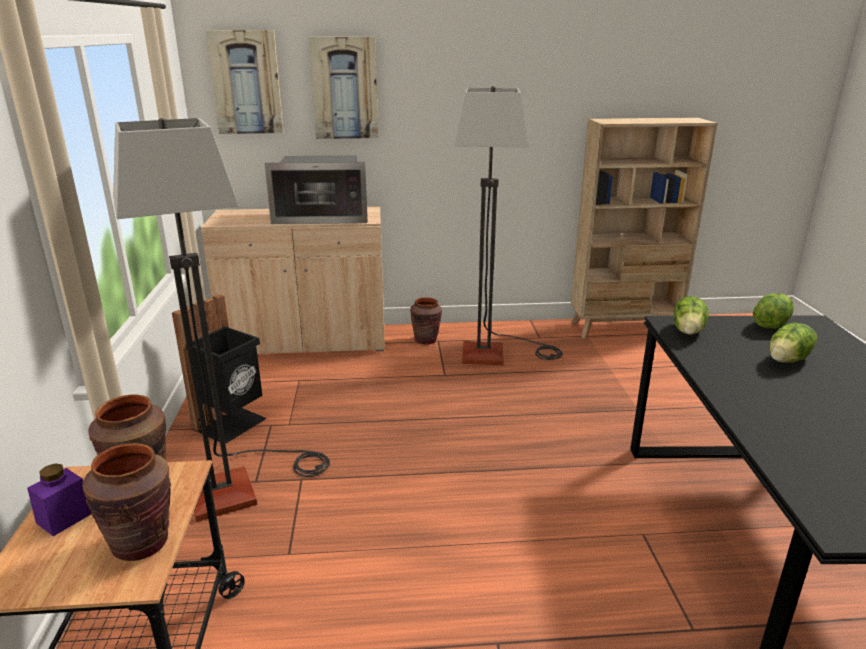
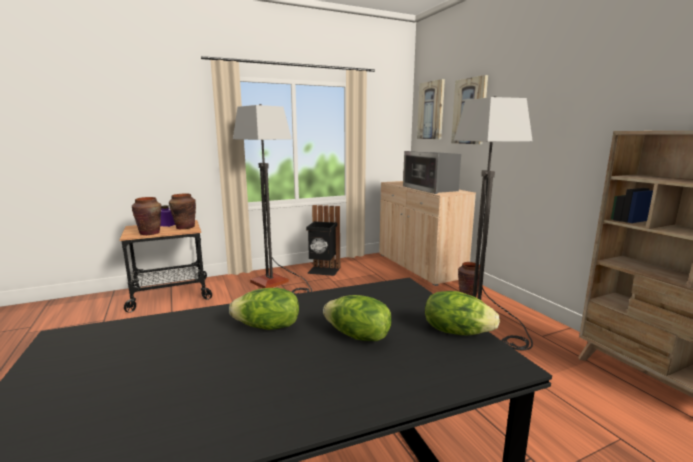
camera: 70 degrees right, 10 degrees down
(689, 331) = (390, 292): lettuce -> lettuce (267, 327)

